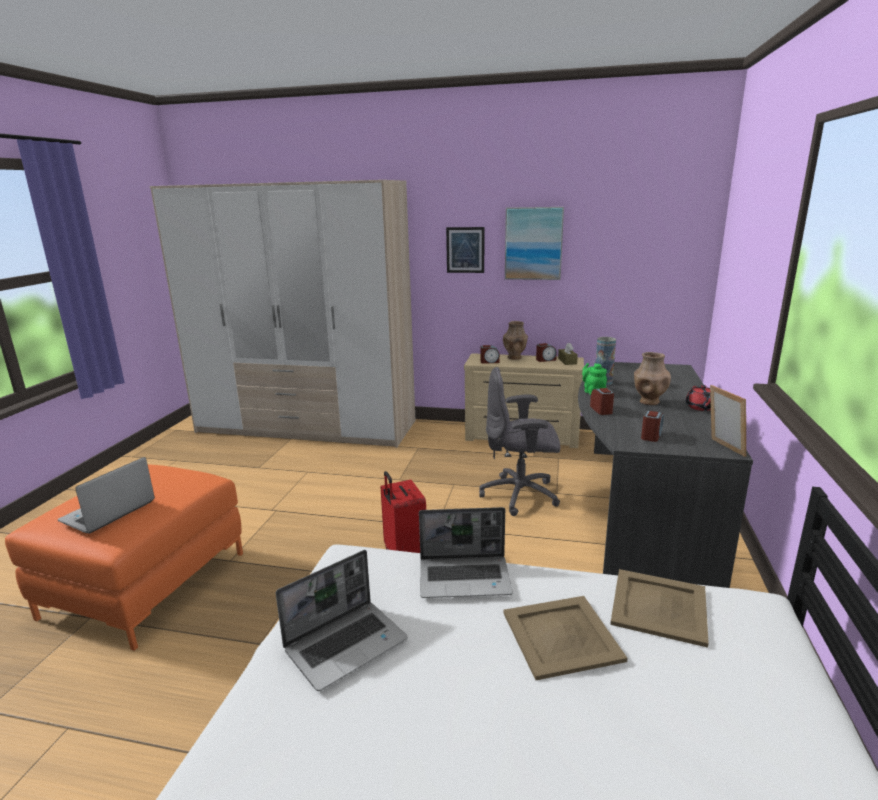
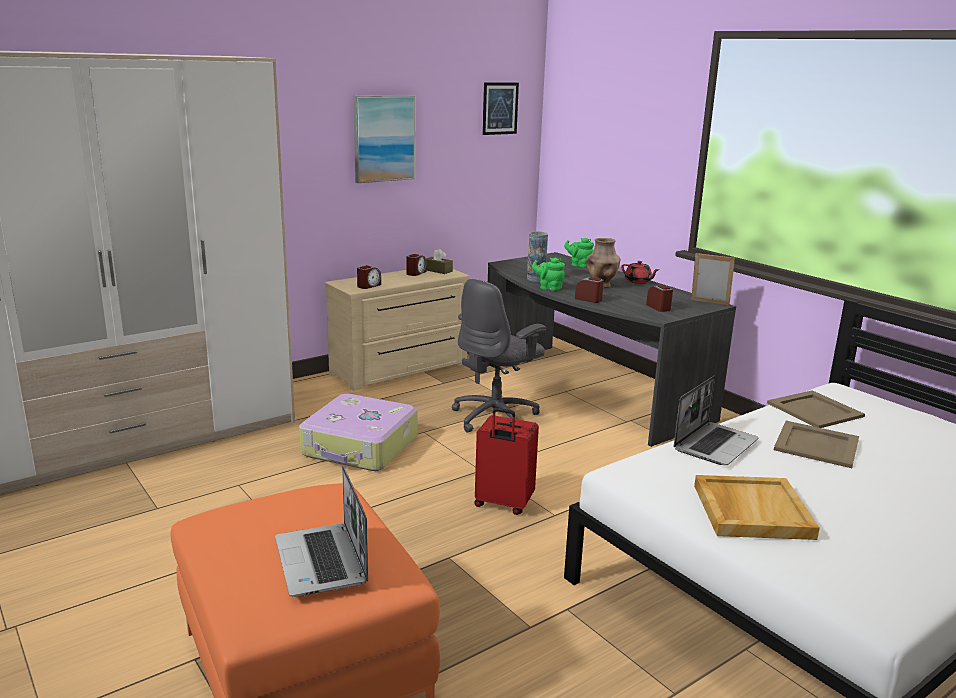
camera: 50 degrees left, 0 degrees up
(346, 644) = (751, 510): laptop -> beige tray
(400, 477) = (360, 447): none -> suitcase
(465, 250) = (308, 149): picture -> picture (500, 108)
(514, 358) = (382, 277): brown vase -> none
(680, 380) = (579, 265): none -> green teapot

